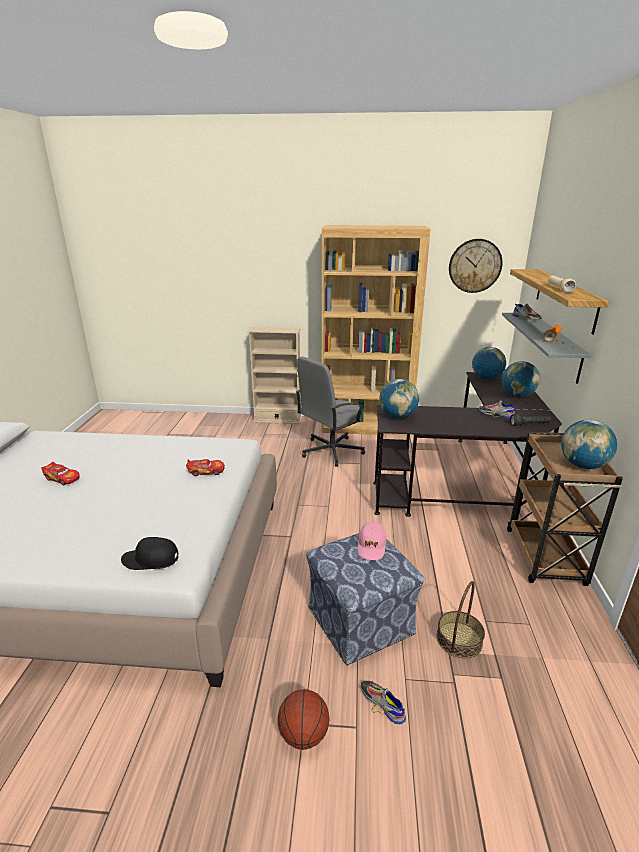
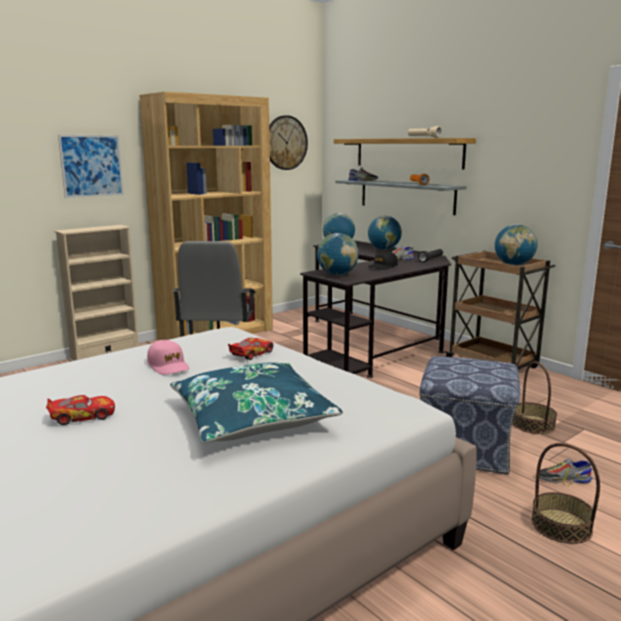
camera: 45 degrees left, 10 degrees down
(102, 522) = (252, 418): none -> blue pillow
(151, 559) = (378, 411): black cap -> black cap (383, 267)
(283, 281) = (91, 166): none -> picture
(303, 734) = (561, 525): basketball -> basket
(371, 546) = (459, 361): pink cap -> pink cap (168, 366)

